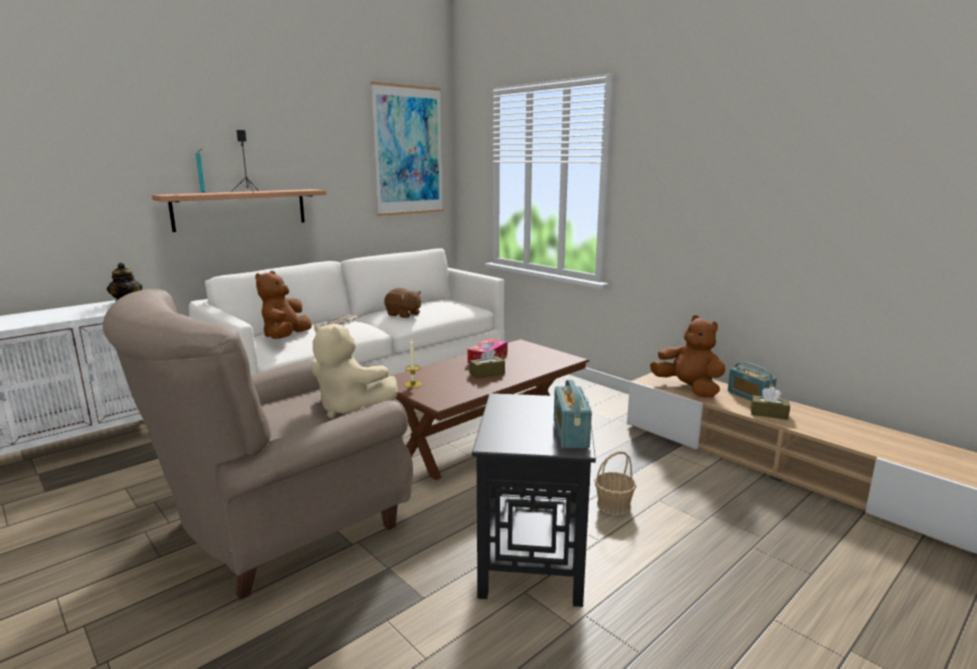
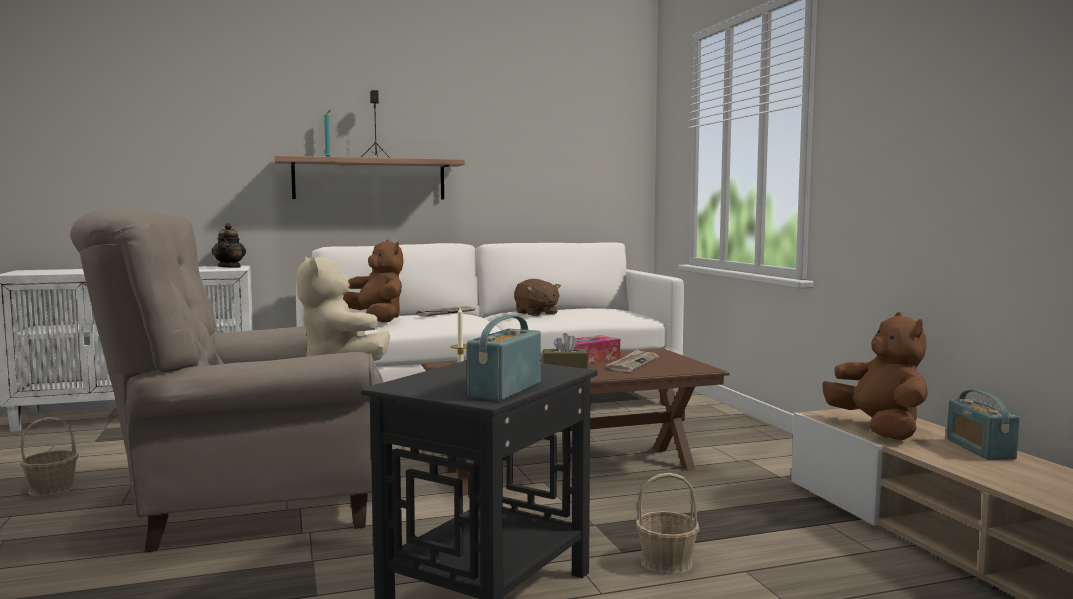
camera: 25 degrees right, 10 degrees down
(65, 556) = (52, 489): none -> basket
(285, 337) = (377, 320): brown plush toy -> brown plush toy turned 105 degrees clockwise
(408, 151) = (589, 120): picture -> none
(522, 360) = (633, 363): none -> newspaper
(768, 414) = (986, 470): brown tissue box -> none

